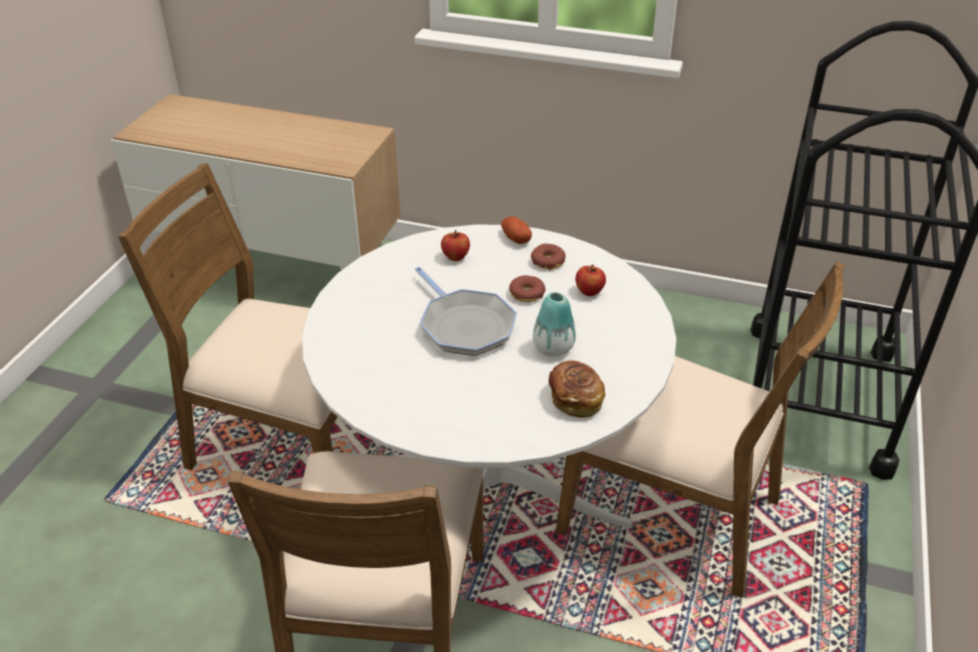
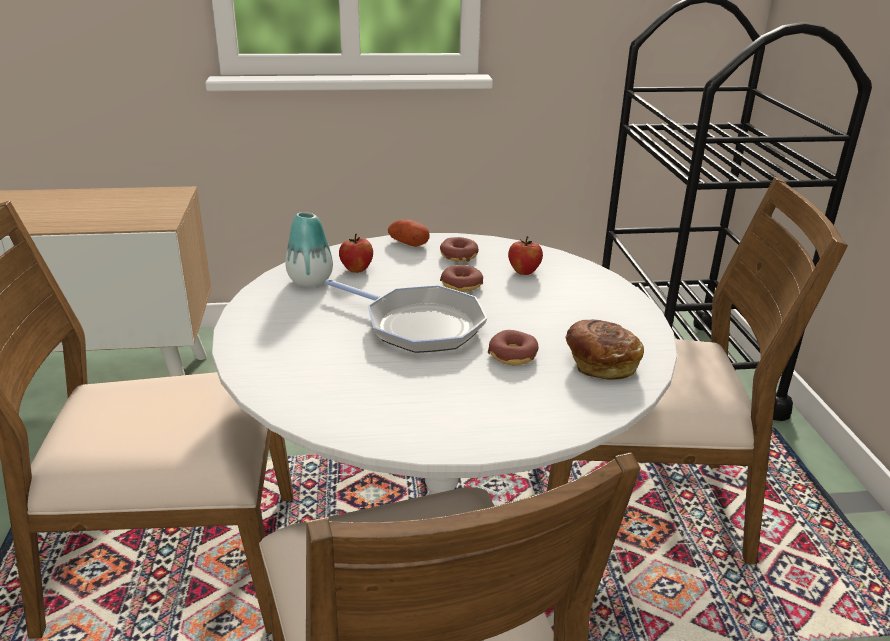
camera: 25 degrees left, 10 degrees down
(514, 372) = (513, 355): none -> donut
(553, 348) = (533, 324): vase -> vase (310, 280)

